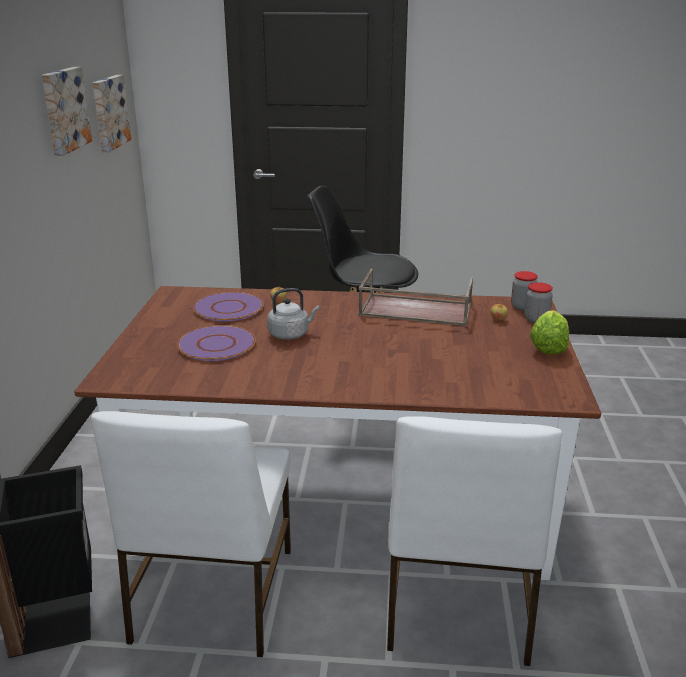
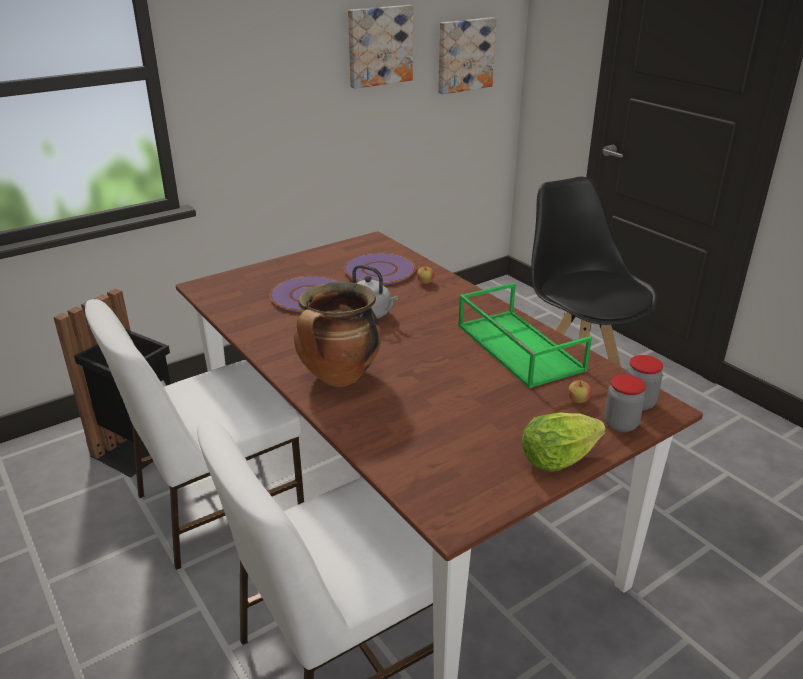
camera: 50 degrees right, 5 degrees up
(360, 375) = (339, 377): none -> cooking pot
(414, 310) = (517, 347): brown tray -> green tray

